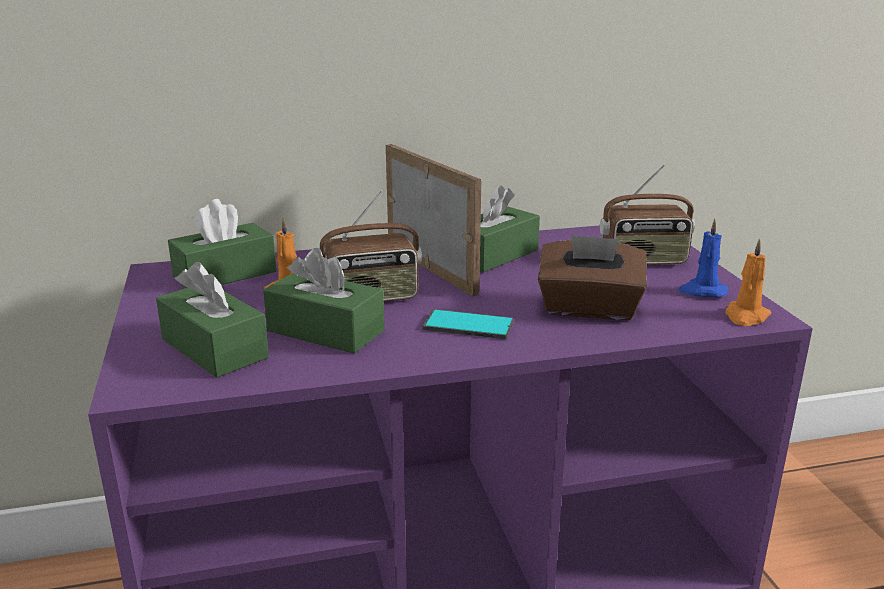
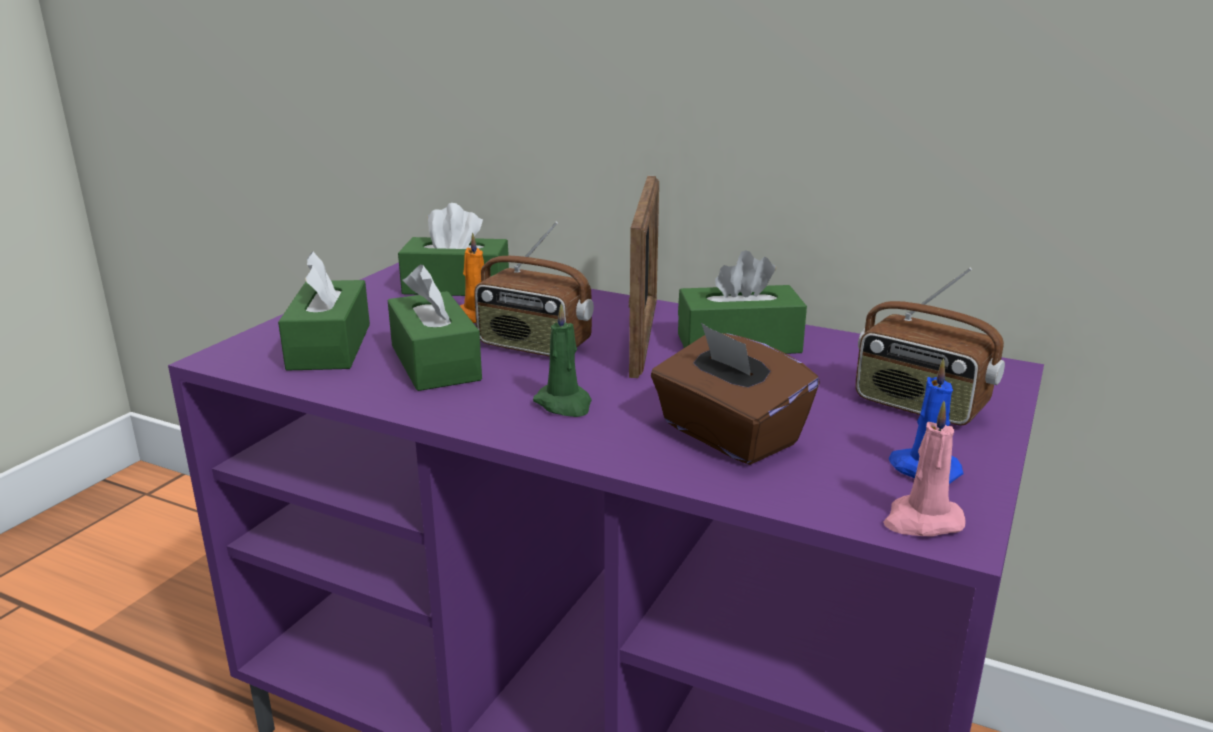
camera: 40 degrees right, 0 degrees up
(468, 326) = (564, 404): phone -> green candle
(746, 316) = (921, 521): orange candle -> pink candle

